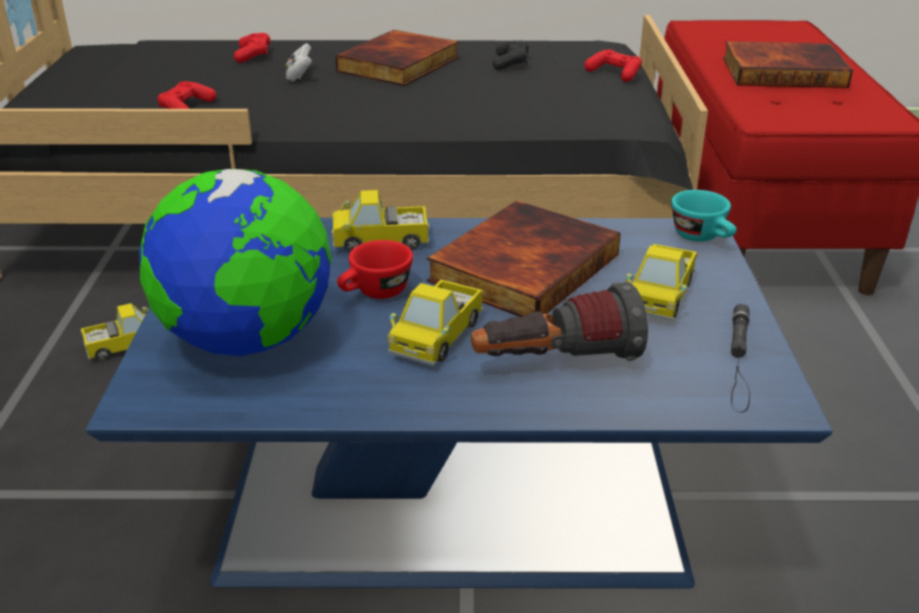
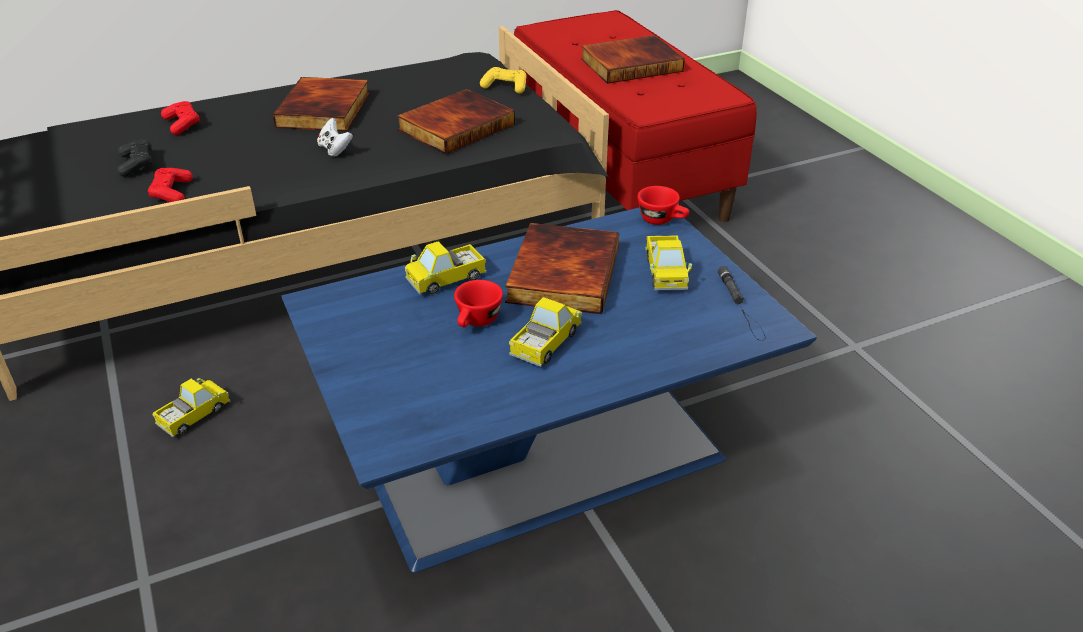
camera: 25 degrees left, 5 degrees up
(248, 341) = (417, 384): globe -> none
(299, 76) = (246, 139): white game controller -> white game controller (335, 149)
(437, 337) = (546, 343): toy truck -> toy truck turned 150 degrees counterclockwise
(510, 63) = (416, 91): black game controller -> black game controller (137, 164)
(525, 100) = (456, 126): none -> book
(555, 363) = (634, 339): flashlight -> none
(614, 73) = (505, 87): red game controller -> yellow game controller
(703, 238) = (662, 220): turquoise cup -> red cup

